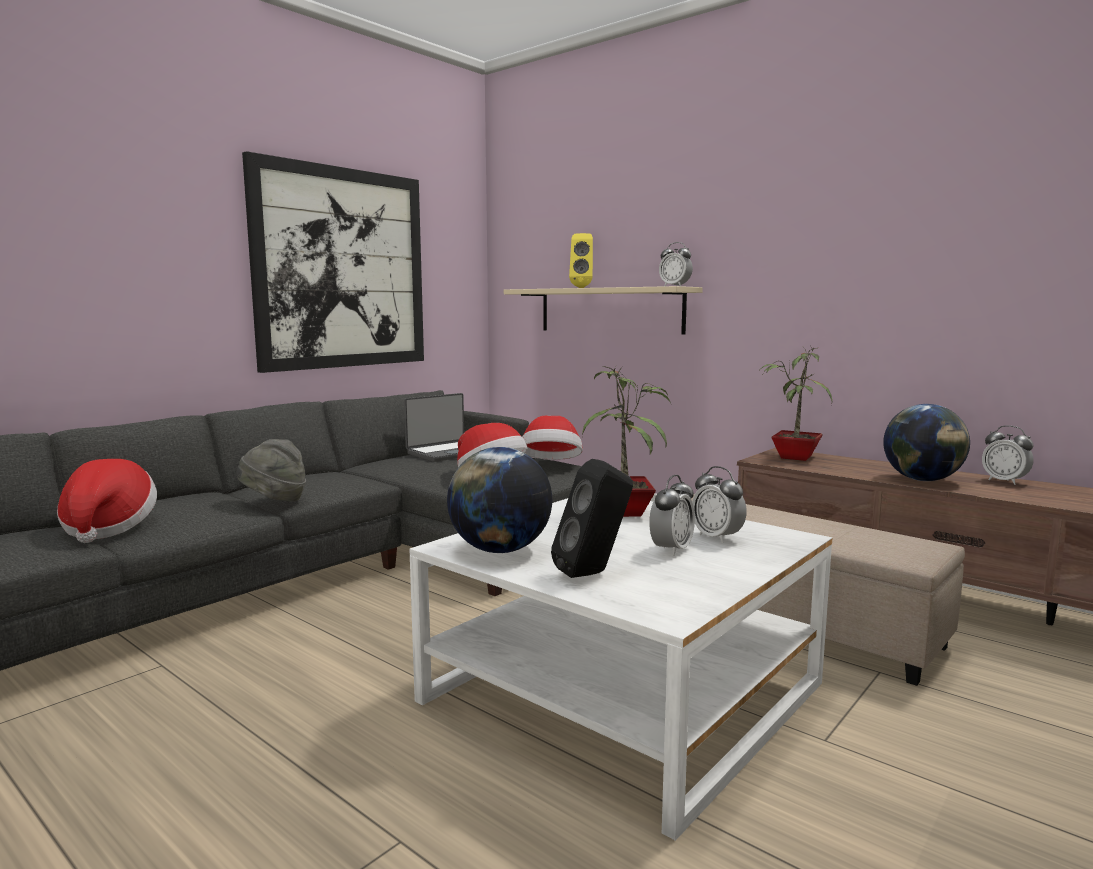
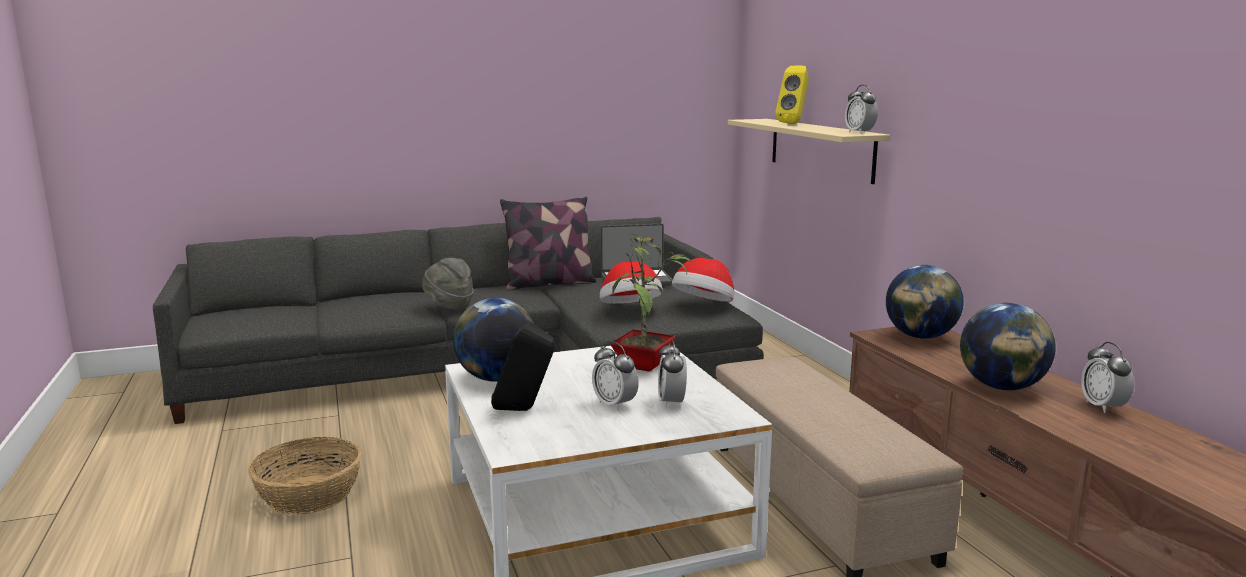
camera: 30 degrees right, 5 degrees up
(109, 528) = (330, 312): hat -> none
(234, 778) = (308, 495): none -> basket
(341, 269) = (569, 101): picture -> none
(357, 467) = (549, 284): none -> pillow
(671, 549) = (615, 404): alarm clock -> alarm clock turned 75 degrees clockwise
(793, 457) = (920, 337): potted plant -> globe

